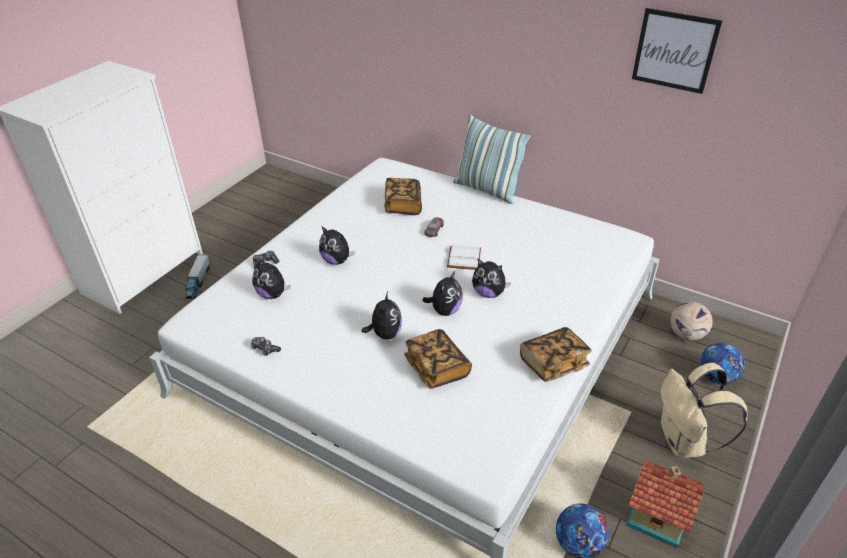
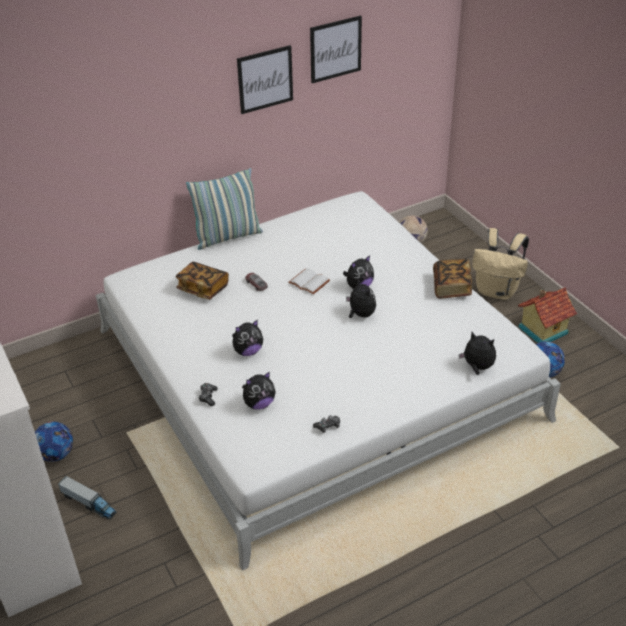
camera: 60 degrees left, 0 degrees up
(385, 334) = (362, 354): plush toy -> plush toy (477, 367)
(437, 368) = (418, 341): book -> none
(577, 47) = (265, 79): none -> picture
(716, 377) = (456, 251): football -> football (56, 454)

